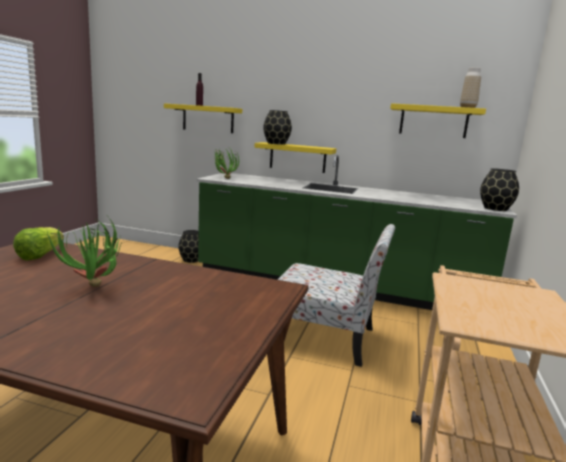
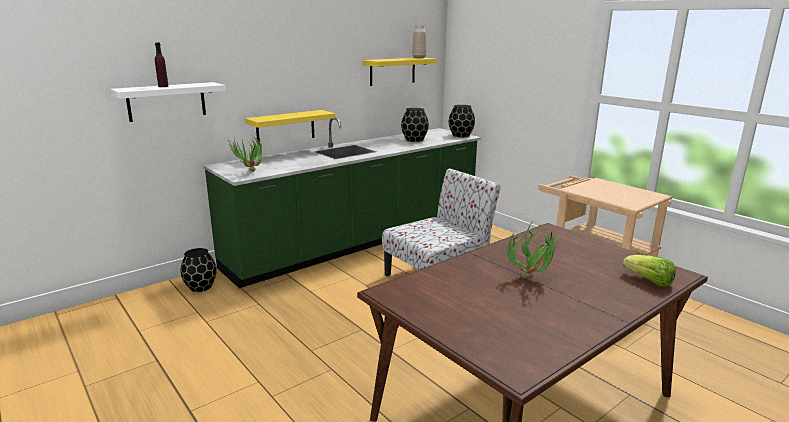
camera: 55 degrees left, 5 degrees up
(39, 255) = (431, 292): lettuce -> lettuce (649, 281)
(208, 119) = (167, 101): yellow shelf -> white shelf
(276, 143) = (272, 117): black vase -> black vase (414, 140)

